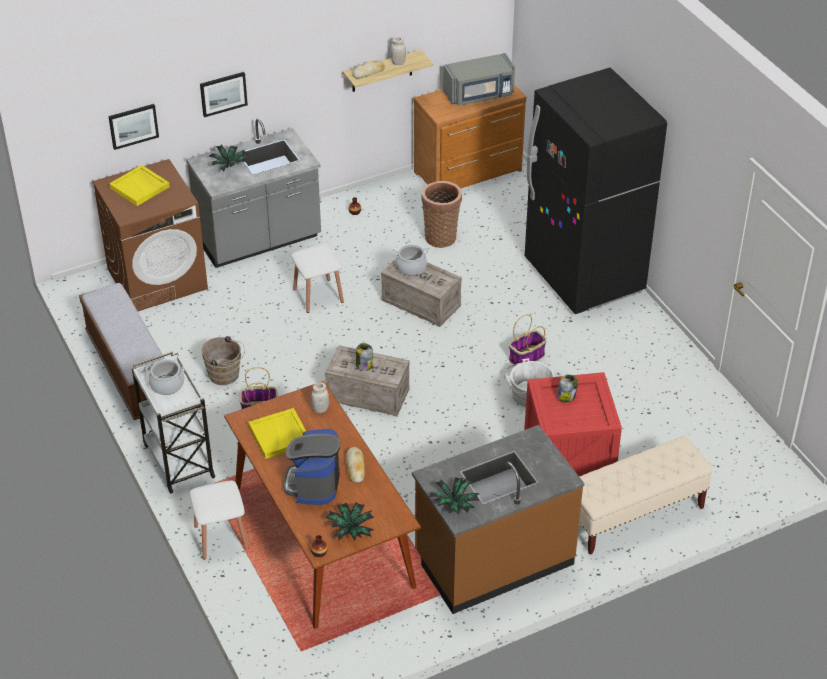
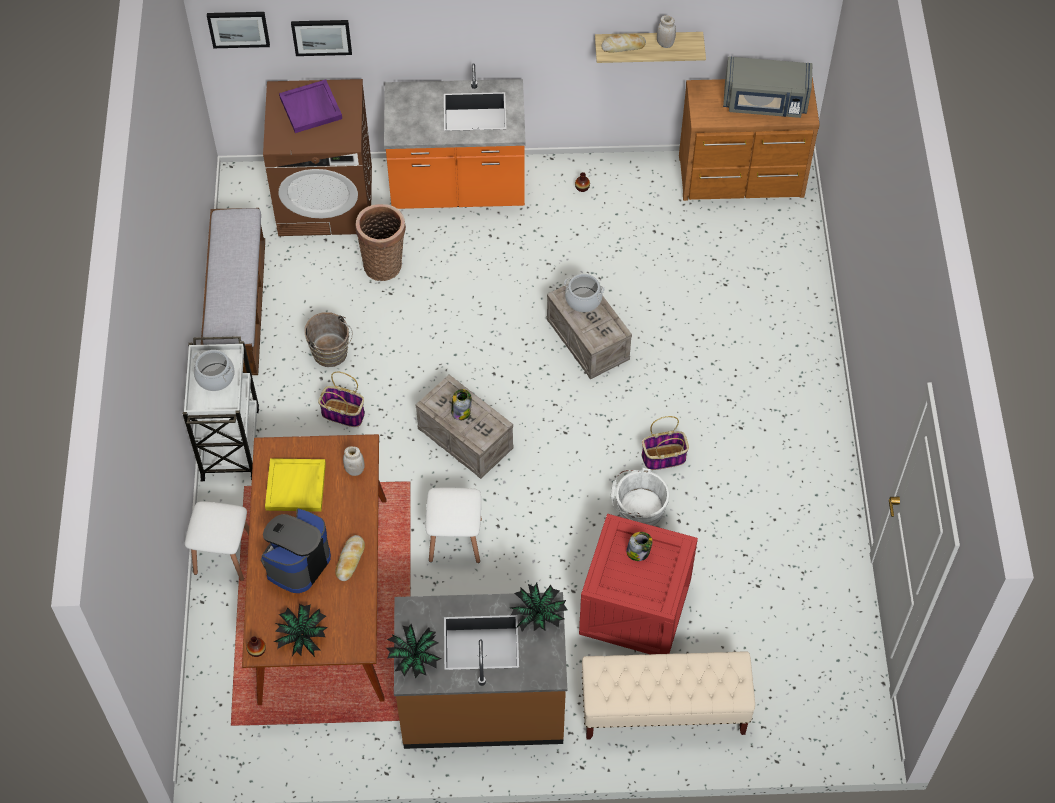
camera: 25 degrees right, 15 degrees up
(140, 187) = (311, 108): yellow tray -> purple tray
(223, 93) = (437, 27): picture -> picture (238, 28)
(229, 166) = (425, 110): potted plant -> potted plant (538, 615)
(259, 241) = (458, 189): grey counter -> orange counter
(318, 295) = (482, 287): white stool -> white stool (455, 540)
(441, 236) = (659, 256): basket -> basket (384, 263)
(584, 277) = (791, 373): black fridge -> none

